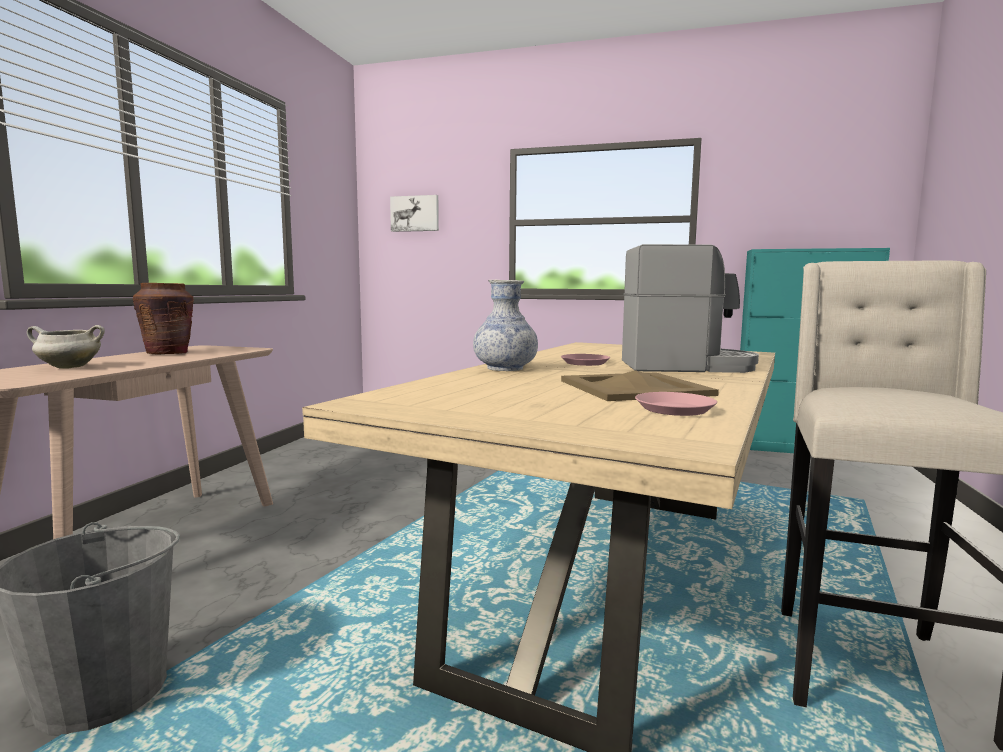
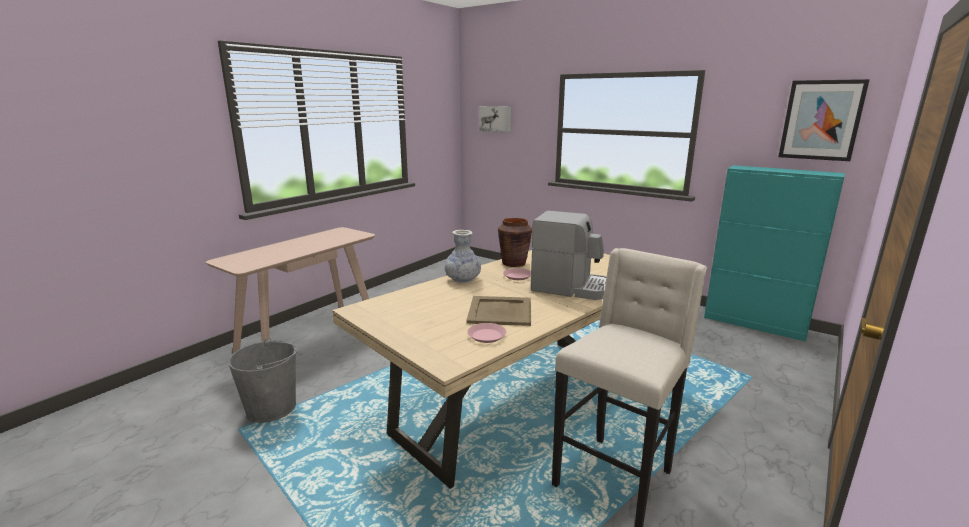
camera: 20 degrees right, 10 degrees up
(68, 367) = (268, 253): white cooking pot -> none
(168, 353) = (319, 238): brown vase -> brown vase (514, 264)
(842, 191) = (821, 120): none -> picture

